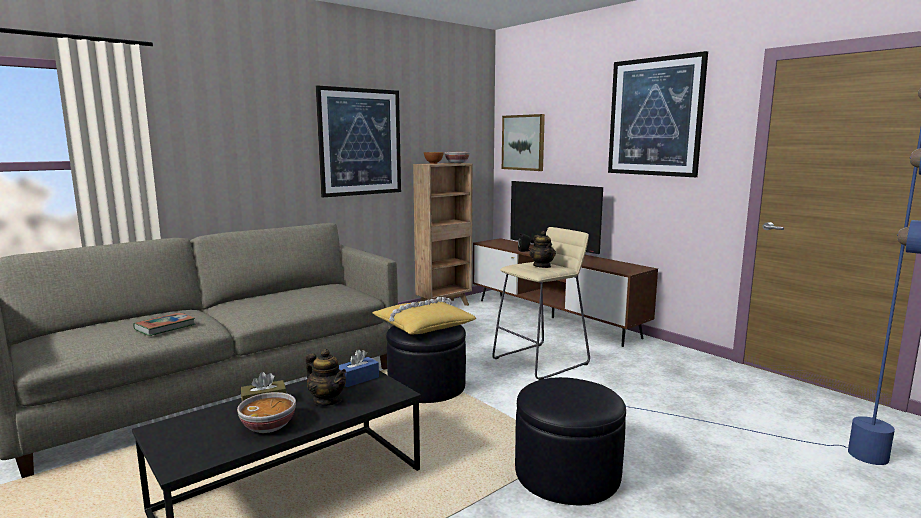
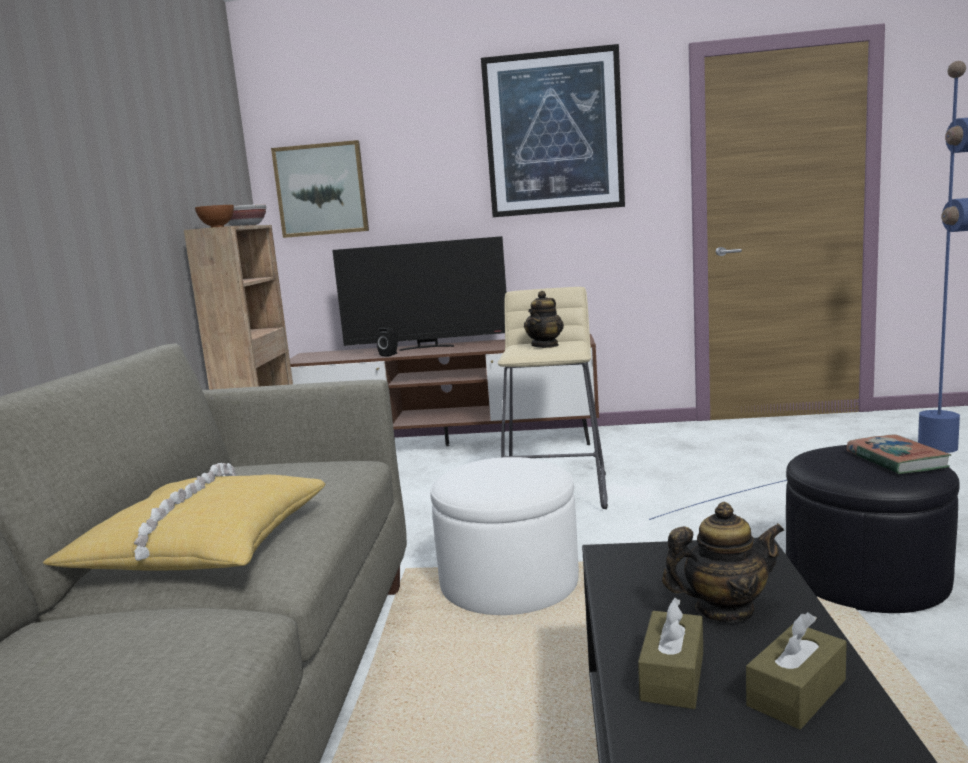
camera: 45 degrees left, 0 degrees up
(165, 327) = (130, 675): book -> book (896, 460)
(269, 426) = (796, 693): bowl -> brown tissue box
(358, 379) = (653, 565): blue tissue box -> none
(360, 142) = (107, 182): picture -> none
(423, 325) = (494, 474): yellow pillow -> yellow pillow (202, 545)
(427, 386) = (509, 581): black ottoman -> white ottoman
(542, 266) = (545, 345): teapot -> teapot turned 90 degrees clockwise

